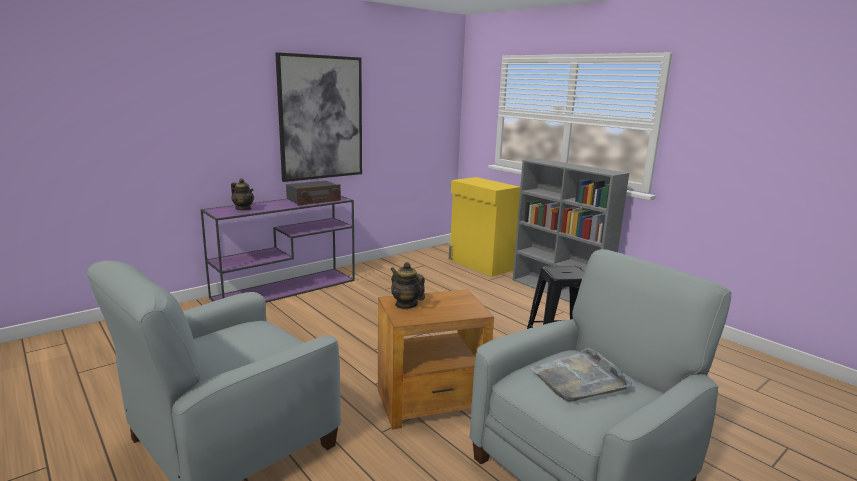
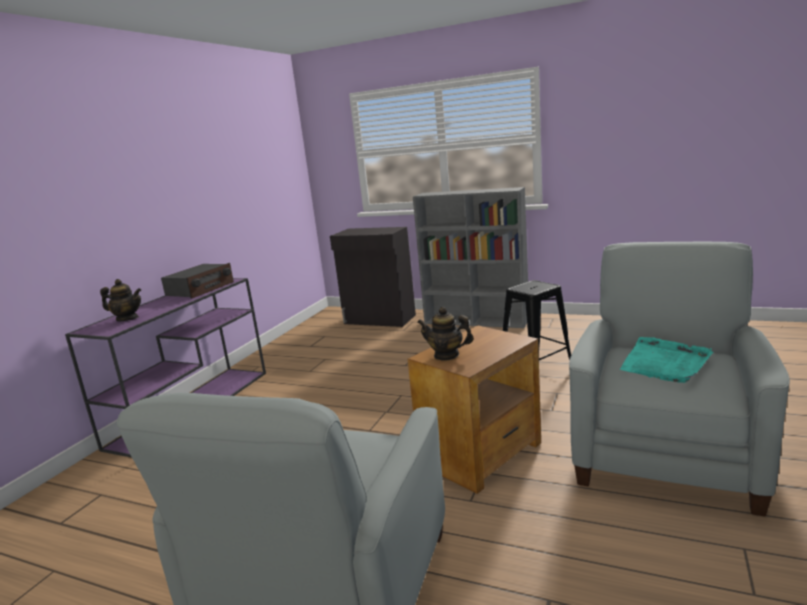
camera: 25 degrees left, 0 degrees up
(321, 118) = (178, 188): picture -> none
(480, 265) = (379, 320): yellow cabinet -> black cabinet
(580, 379) = (664, 363): grey tray -> turquoise tray

